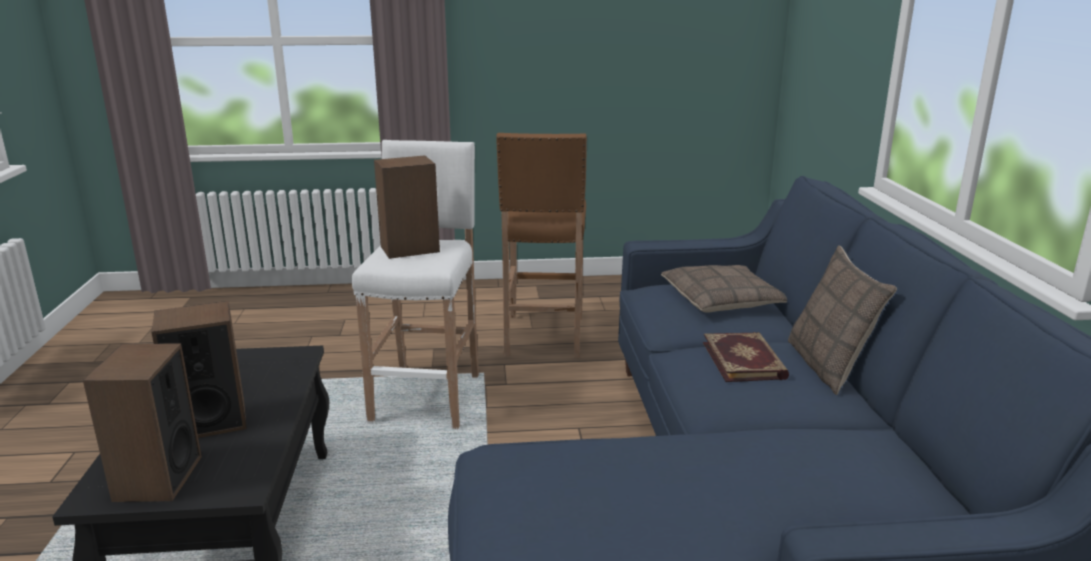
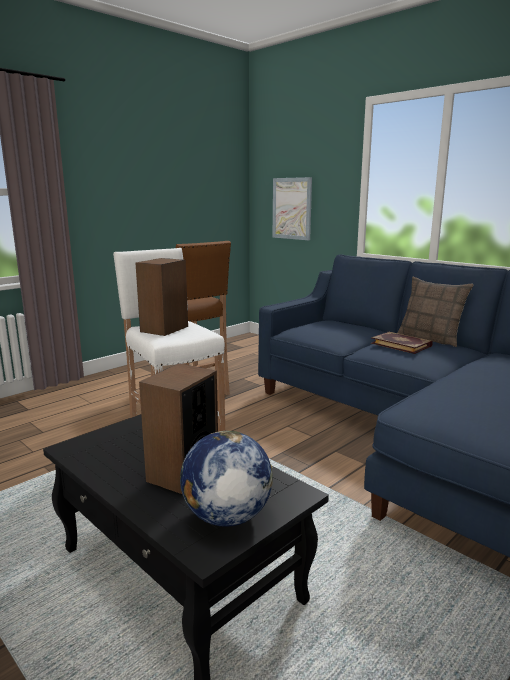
camera: 40 degrees left, 5 degrees down
(157, 478) = (226, 517): speaker -> globe
(723, 300) = (335, 327): pillow -> none
(820, 75) = (292, 208): none -> picture

